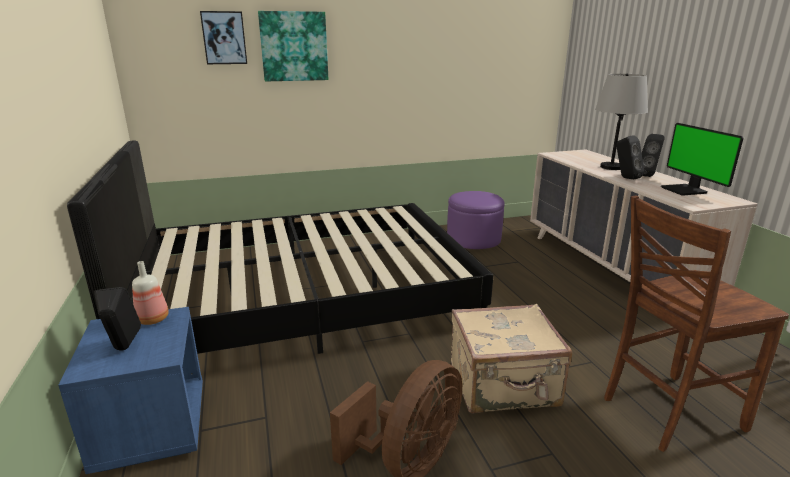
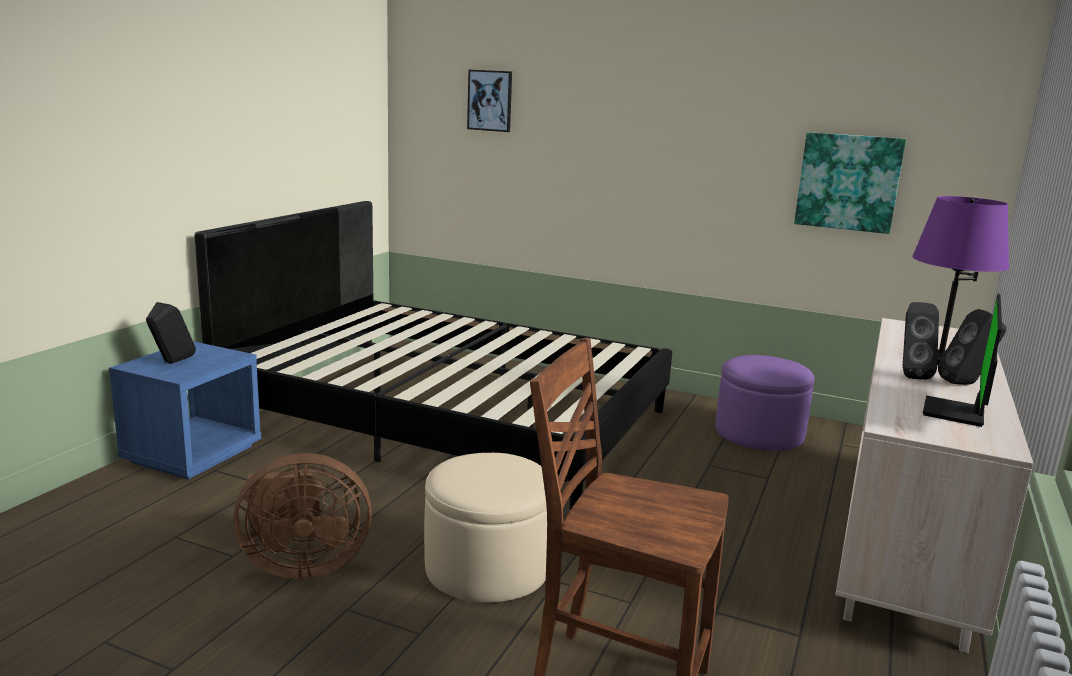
camera: 40 degrees right, 5 degrees down
(154, 319) = (221, 353): bottle -> none
(294, 46) = (564, 116): picture -> picture (848, 182)
(504, 385) = (487, 567): beige suitcase -> beige ottoman
(611, 167) = (939, 360): grey table lamp -> purple table lamp

